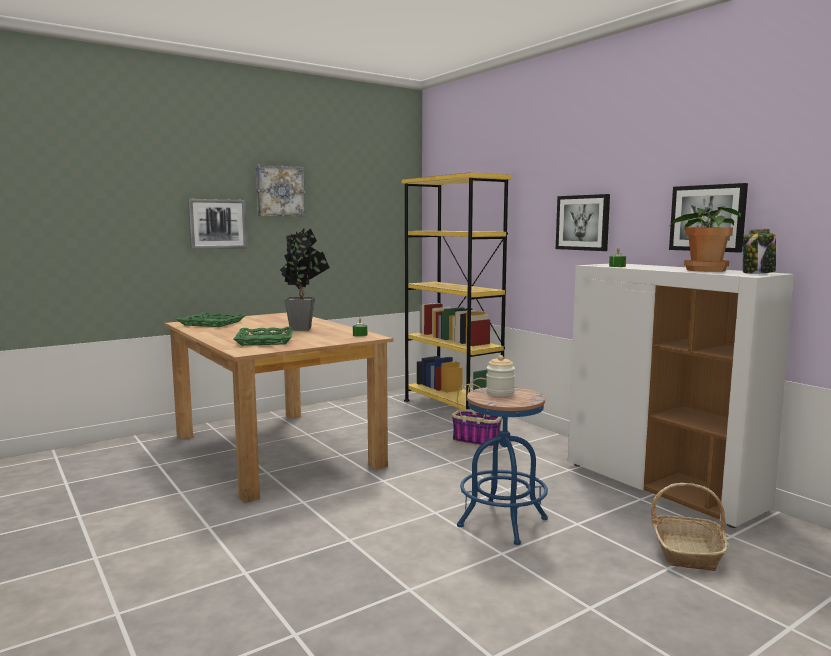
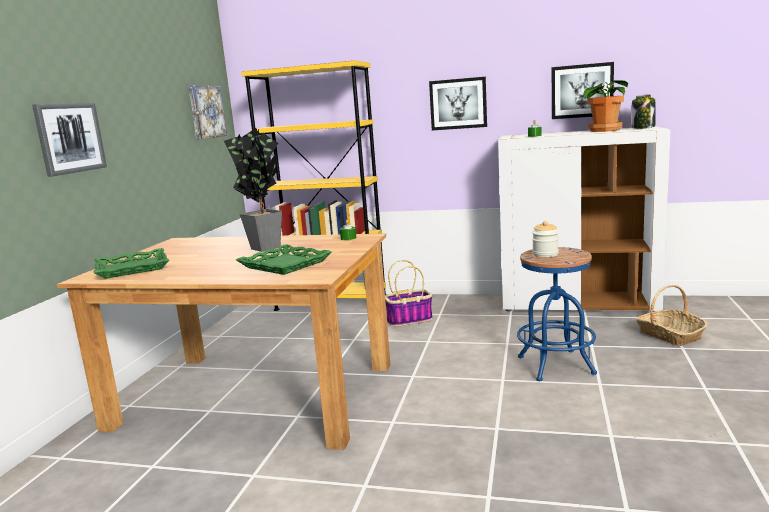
camera: 40 degrees left, 5 degrees up
(279, 191) = (121, 90): picture -> picture (205, 112)

